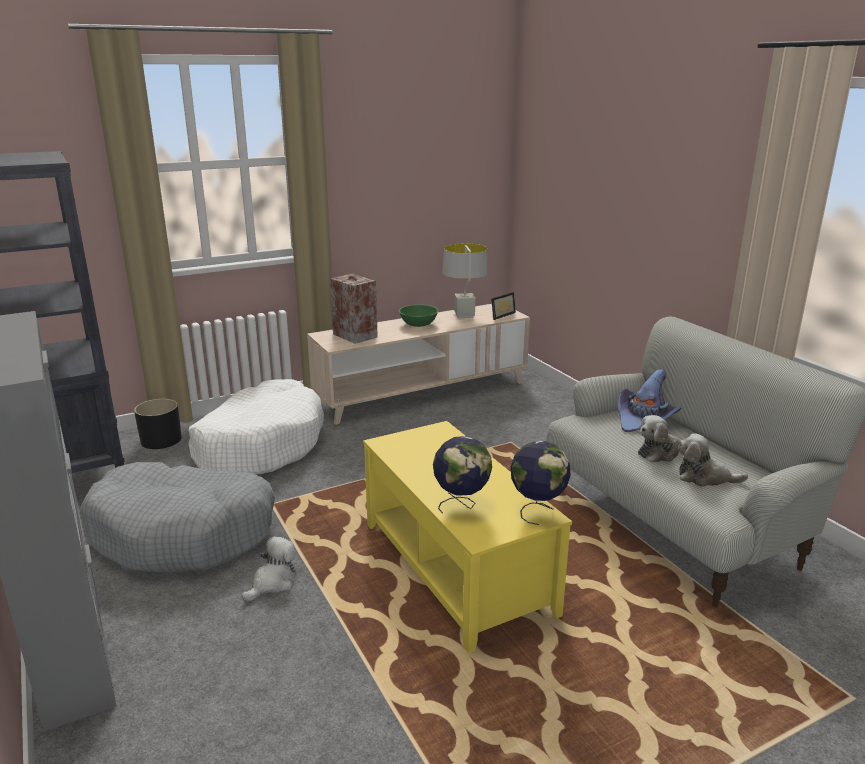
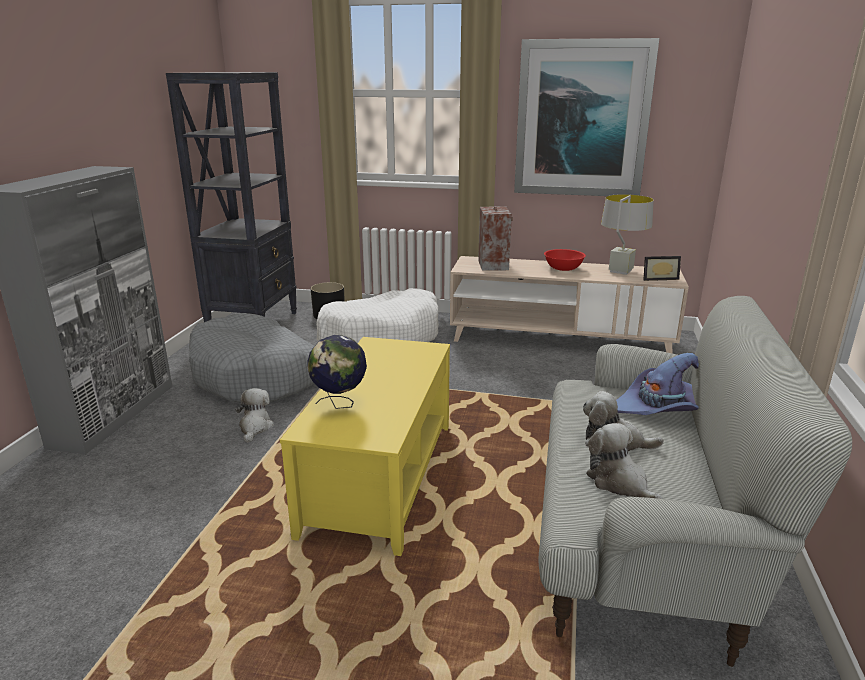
camera: 40 degrees right, 0 degrees up
(273, 582) = (255, 427): plush toy -> plush toy turned 75 degrees counterclockwise
(399, 177) = (582, 119): none -> picture
(418, 324) = (563, 268): green bowl -> red bowl
(537, 510) = (386, 433): globe -> none

